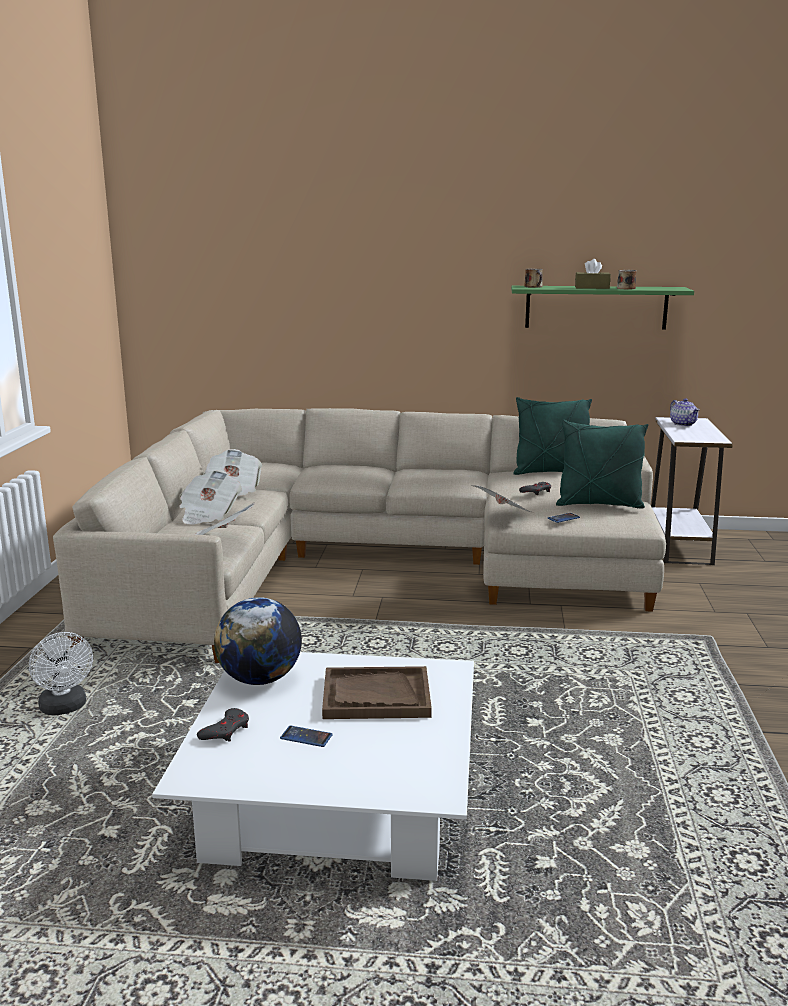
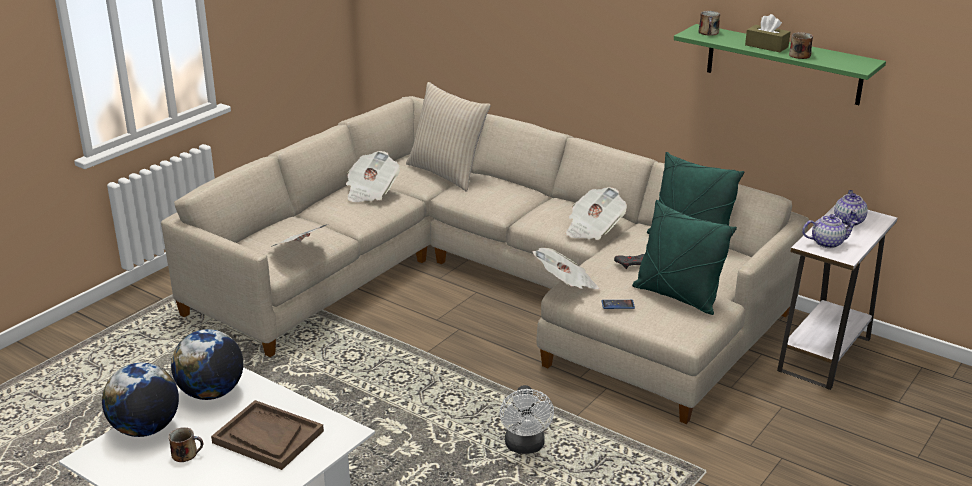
camera: 30 degrees right, 10 degrees up
(65, 708) = (136, 361): white fan -> white fan (525, 447)
(208, 514) = (322, 217): newspaper -> newspaper (593, 229)
(226, 730) = (145, 429): grey game controller -> globe
(286, 469) = (447, 173): none -> beige pillow
(306, 737) = (186, 454): phone -> mug
(692, 435) = (827, 243): none -> teapot

